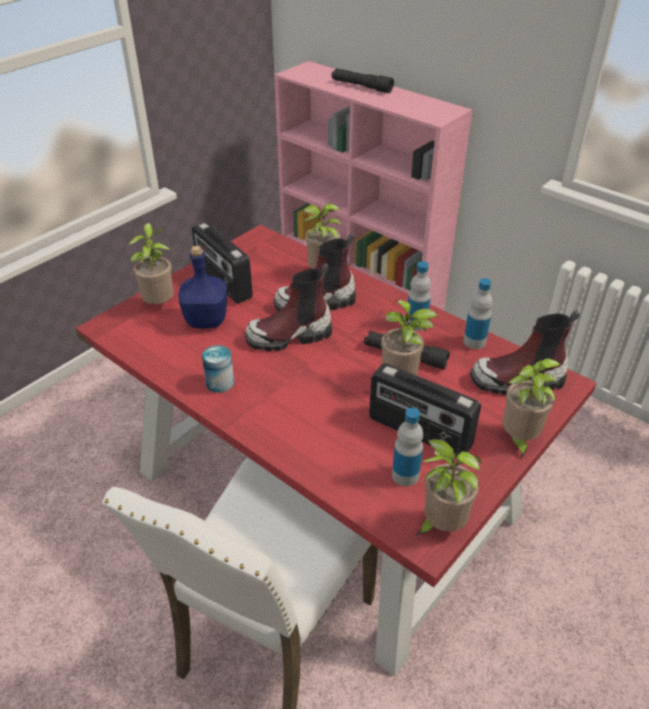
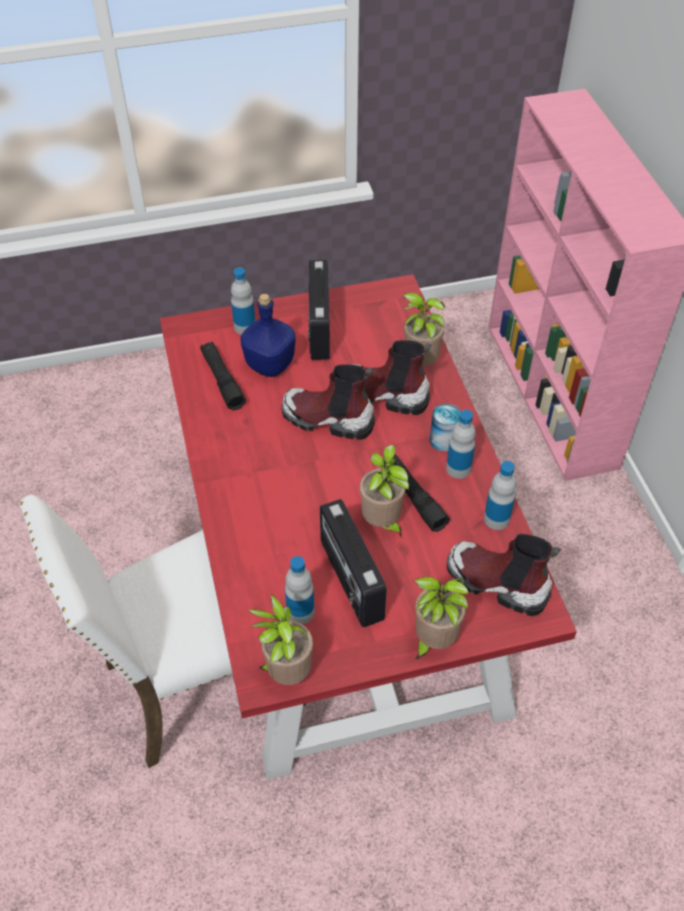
camera: 35 degrees right, 10 degrees up
(160, 304) = (245, 327): potted plant -> bottle
(220, 383) = (228, 436): can -> can (443, 440)
(361, 86) = (604, 154): black flashlight -> black flashlight (222, 380)

